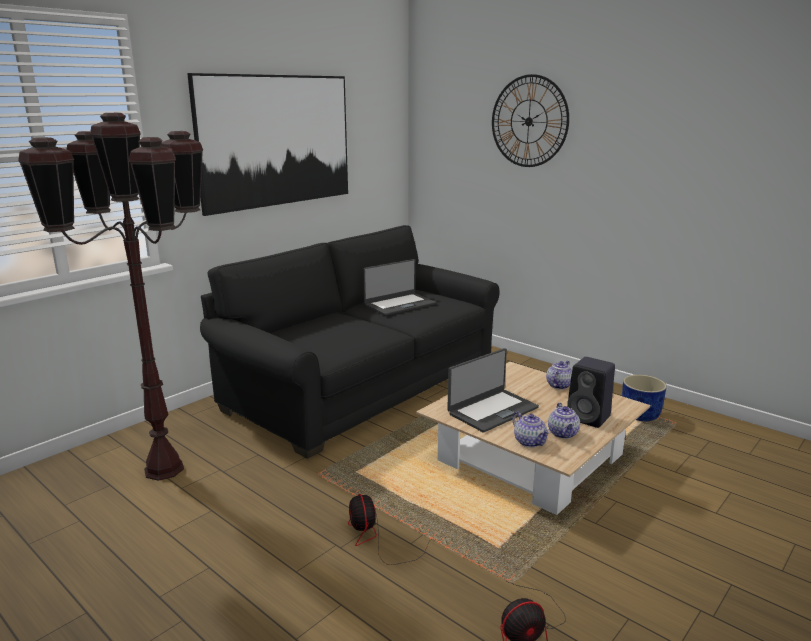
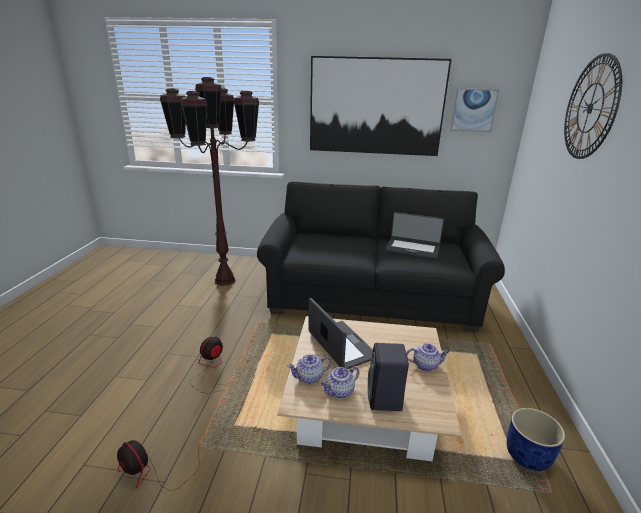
camera: 55 degrees right, 5 degrees up
(369, 134) = (473, 110): none -> picture
(492, 410) = (341, 345): laptop -> laptop turned 135 degrees counterclockwise
(529, 441) = (310, 377): teapot -> teapot turned 45 degrees clockwise

